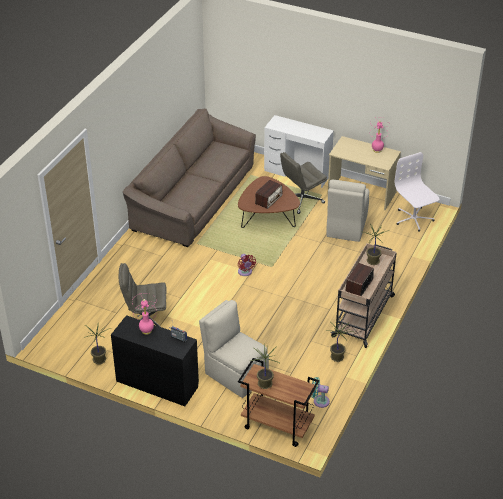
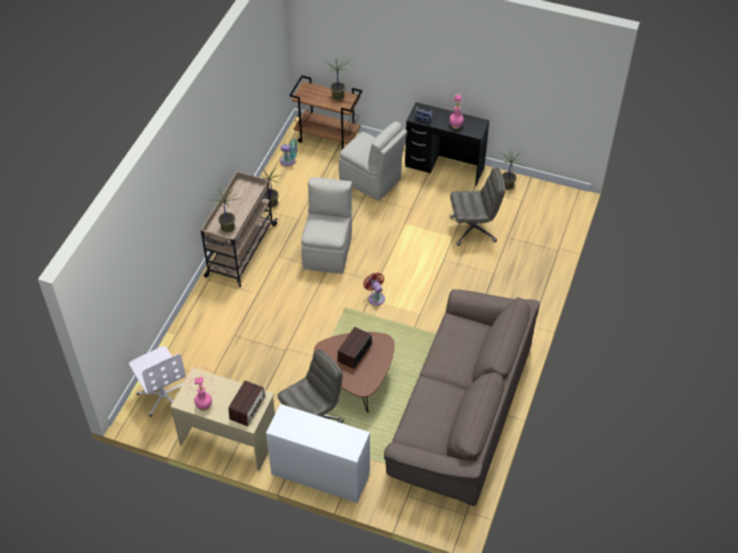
camera: 175 degrees right, 10 degrees up
(346, 227) = (253, 375): beige chair -> beige chair (328, 250)
(359, 285) = (245, 197): radio -> radio (247, 408)

